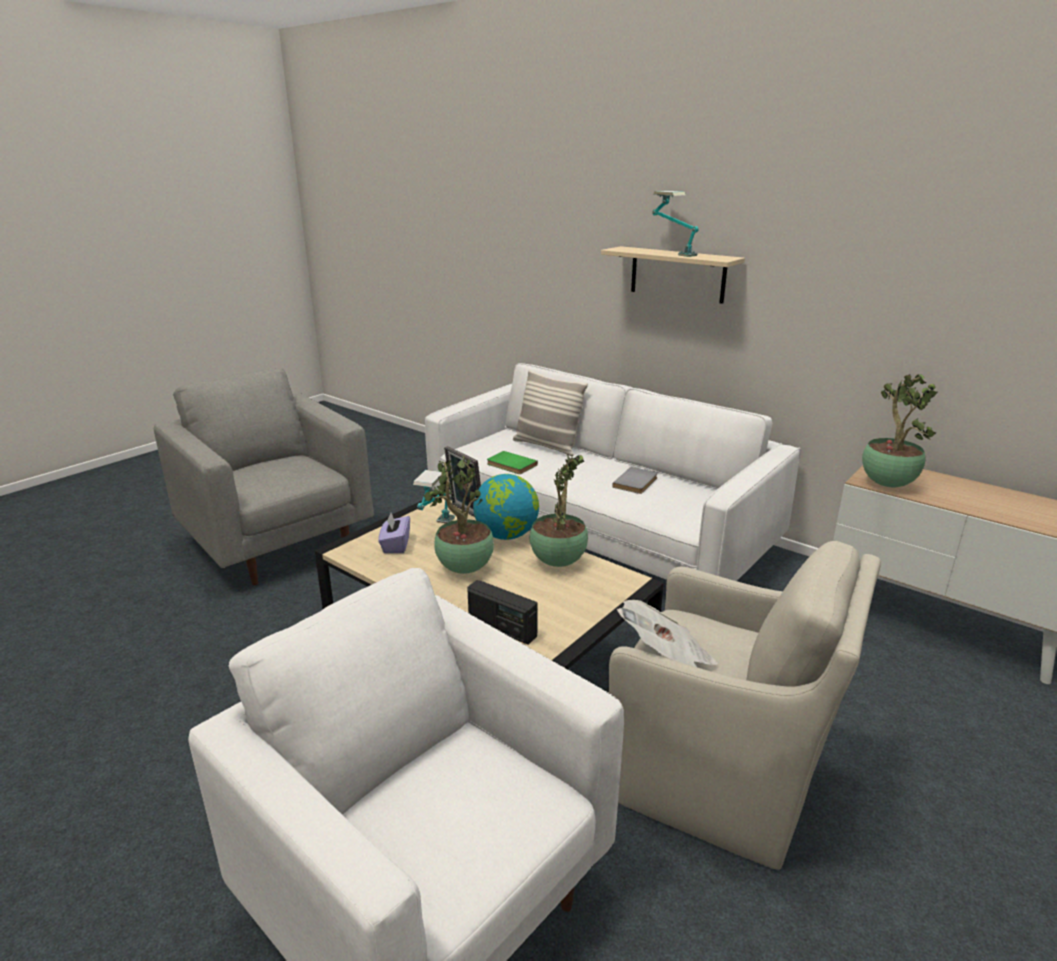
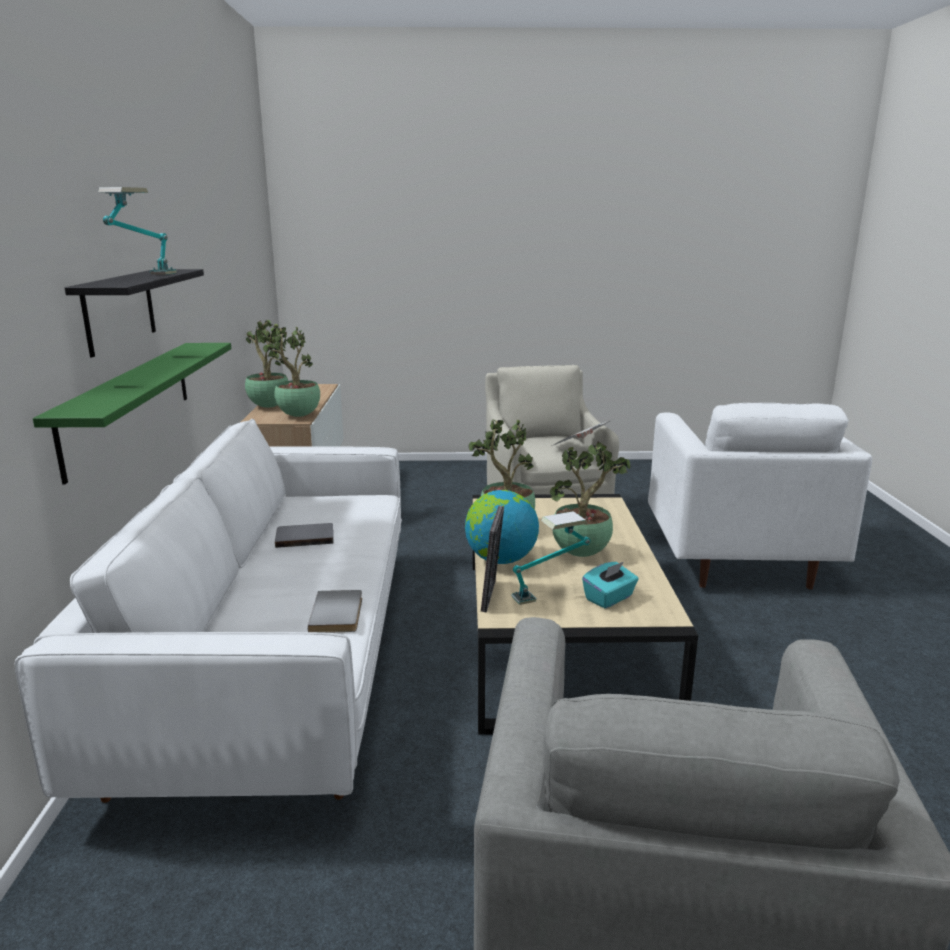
camera: 130 degrees left, 5 degrees down
(395, 545) = (609, 598): purple tissue box -> turquoise tissue box
(502, 628) = (615, 516): radio -> none
(510, 465) = (339, 614): green book -> grey book
(547, 446) = (229, 622): pillow -> none
(667, 336) = (130, 403): none -> green shelf
(677, 274) = (119, 310): beige shelf -> black shelf
(951, 481) = (268, 406): none -> potted plant

